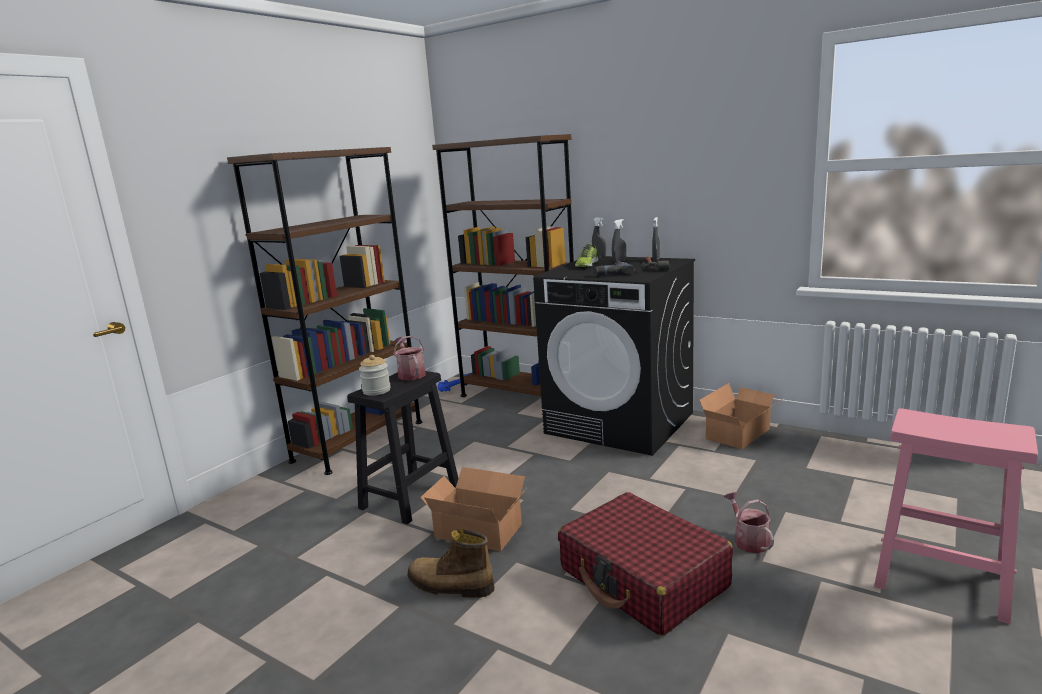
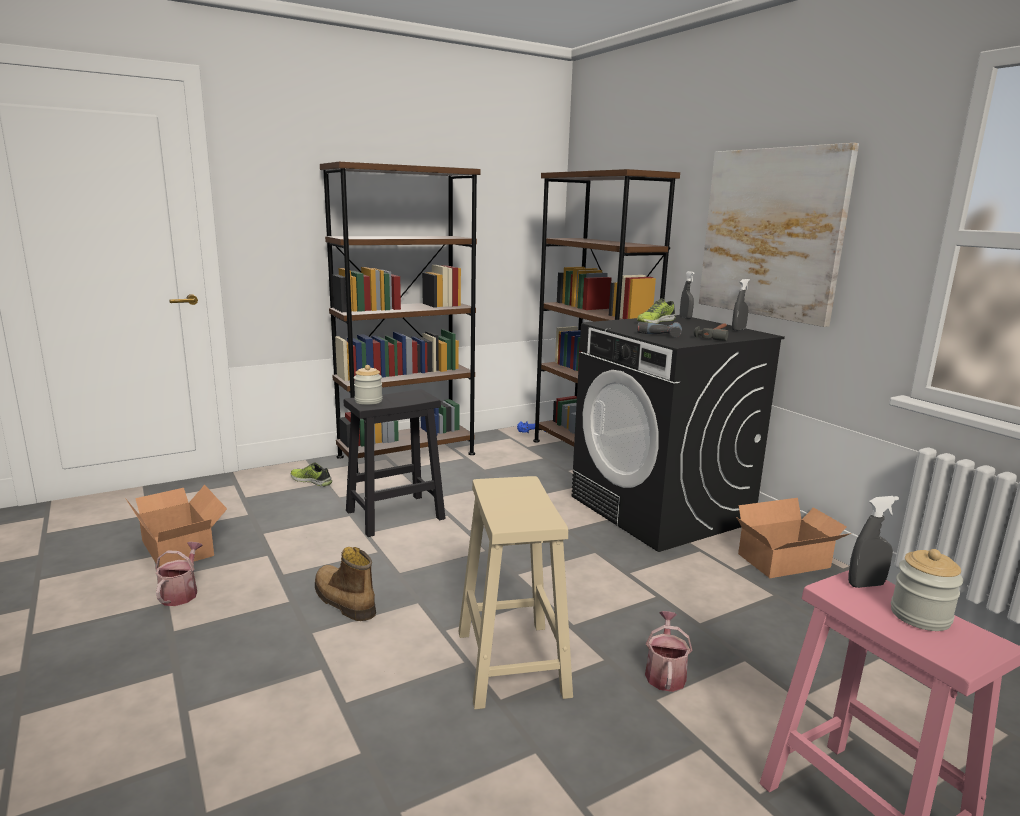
camera: 25 degrees right, 0 degrees up
(289, 492) = (312, 481): none -> shoe
(410, 374) = (416, 394): watering can -> watering can (181, 593)
(478, 529) = (418, 562): cardboard box -> cardboard box (180, 546)
(619, 261) = (696, 324): grey spray bottle -> grey spray bottle (866, 584)
(643, 578) = (512, 664): red suitcase -> beige stool
(668, 178) = (771, 233): none -> picture
(967, 426) = (920, 616): none -> jar

